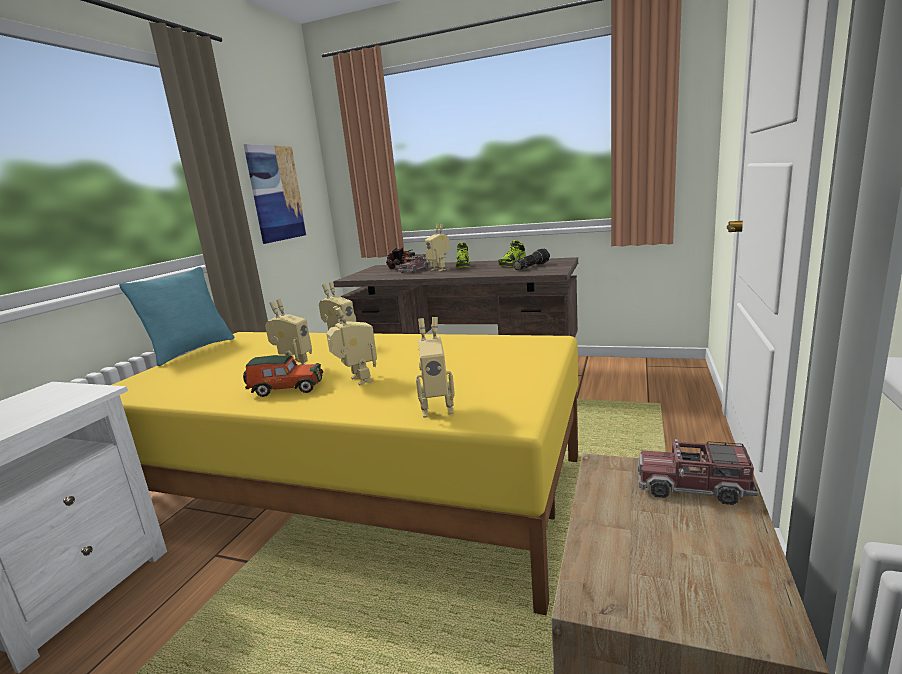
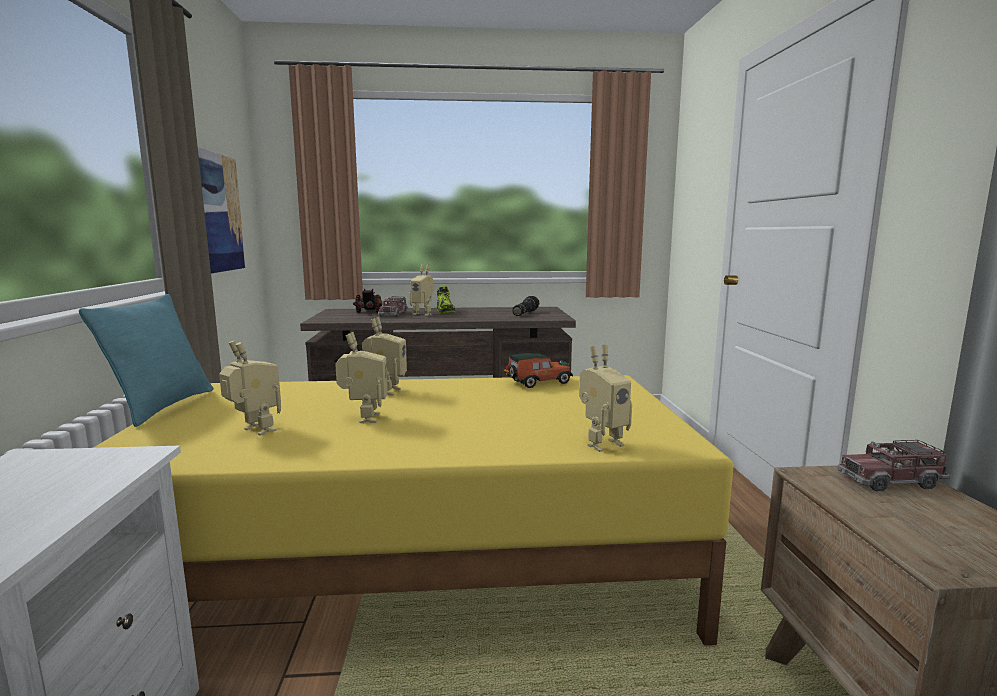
camera: 25 degrees left, 5 degrees down
(285, 389) = (387, 438): toy car -> toy car (537, 382)
(357, 381) = (468, 425): toy robot -> toy robot (255, 431)
(512, 265) = (501, 311): shoe -> none

